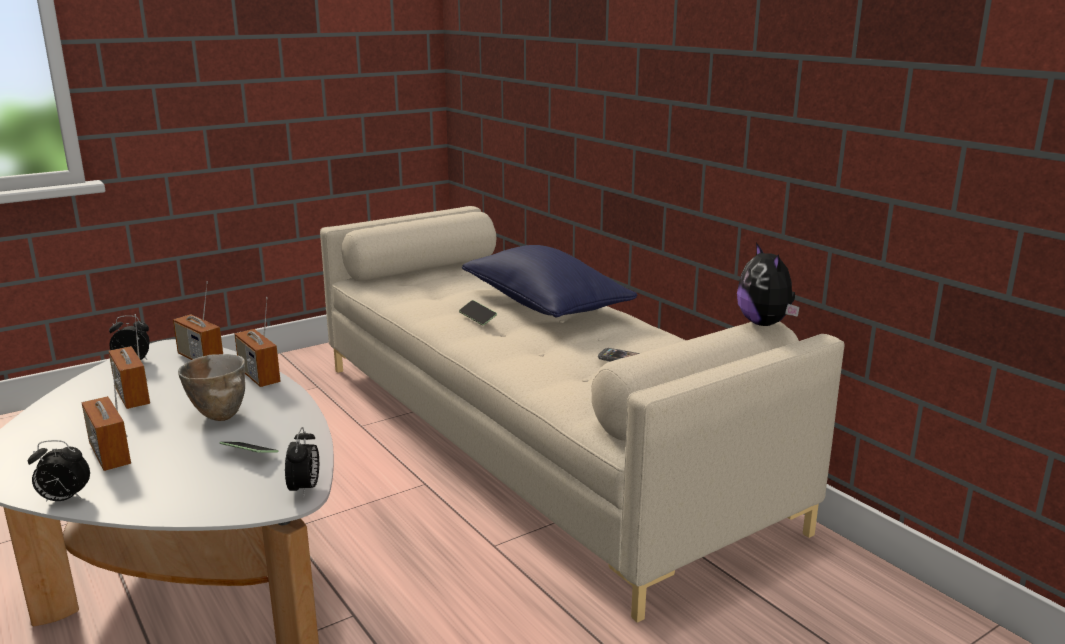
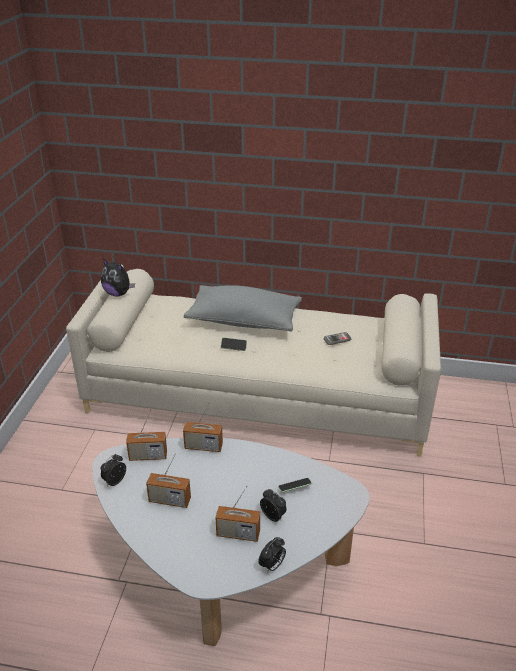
camera: 45 degrees left, 15 degrees up
(218, 415) = (235, 480): bowl -> none
(305, 489) = (349, 486): alarm clock -> alarm clock (273, 516)
(545, 306) = (244, 320): blue pillow -> grey pillow
(765, 323) = (406, 299): plush toy -> plush toy (118, 293)

